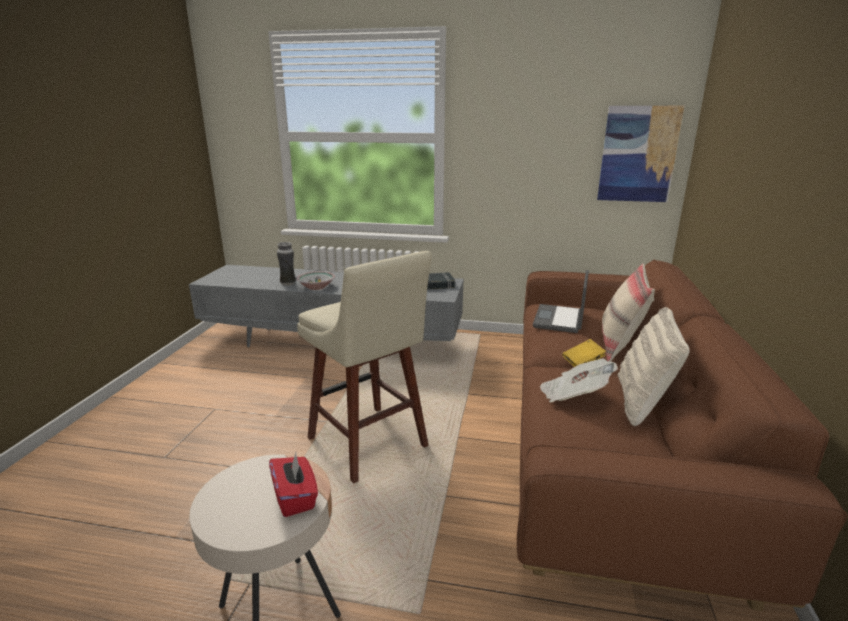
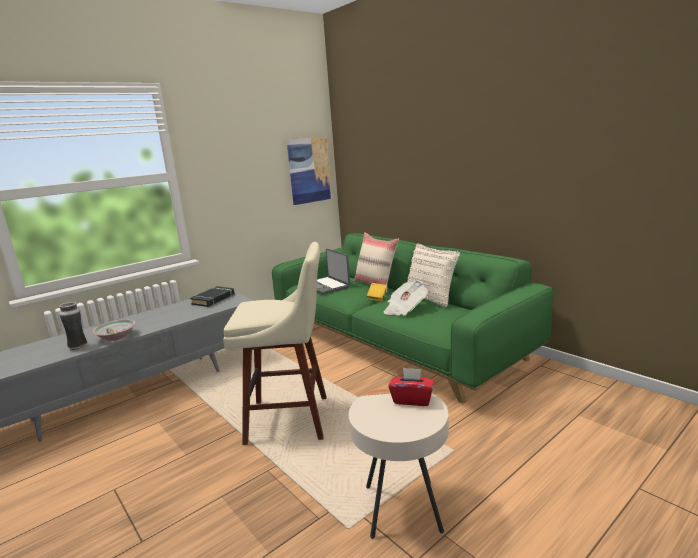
camera: 50 degrees left, 5 degrees down
(606, 438) = (396, 341): brown sofa -> green sofa

